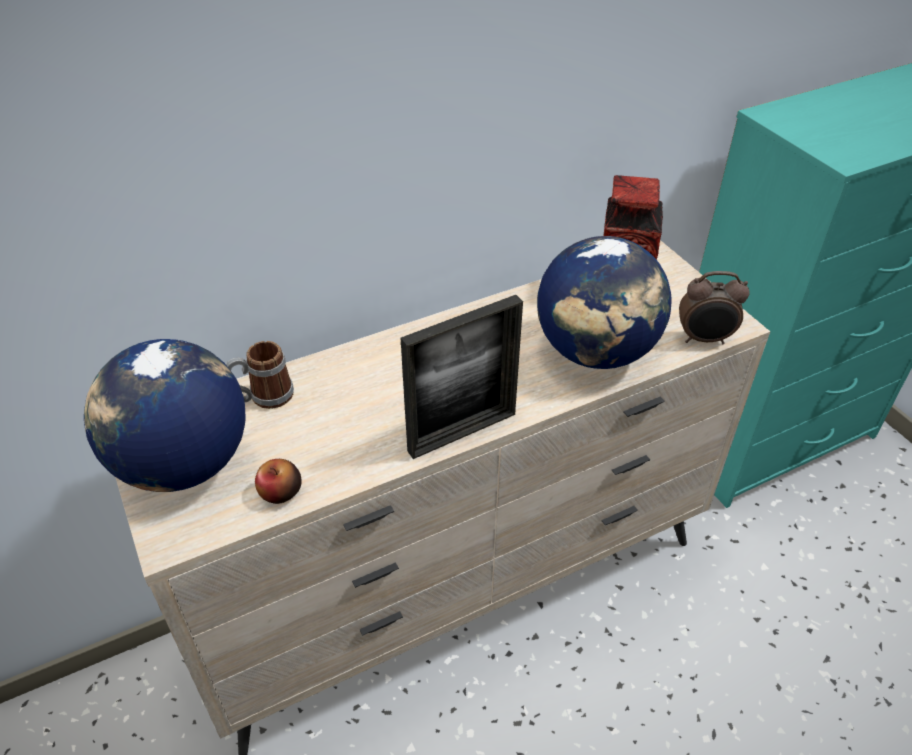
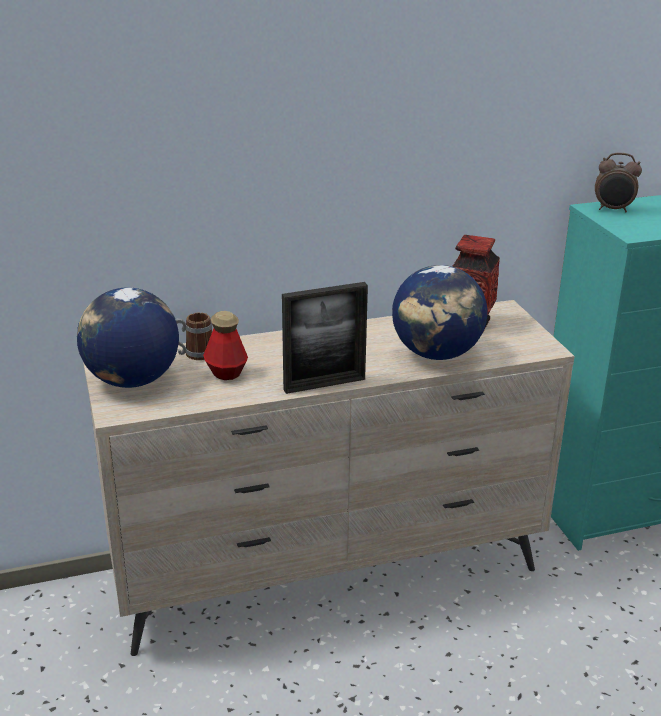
camera: 10 degrees right, 15 degrees down
(280, 492) = (192, 400): apple -> none
(318, 428) = (226, 372): none -> bottle
(704, 339) = (521, 355): alarm clock -> alarm clock (613, 210)

